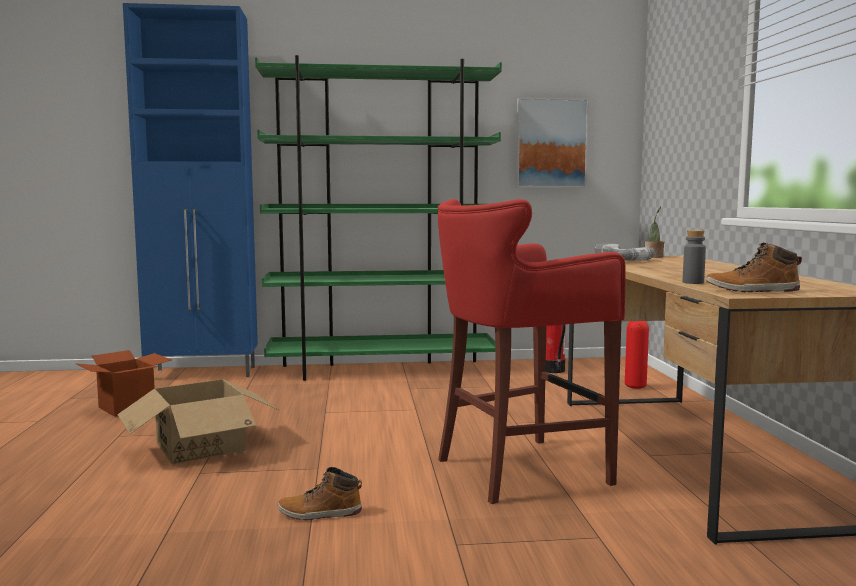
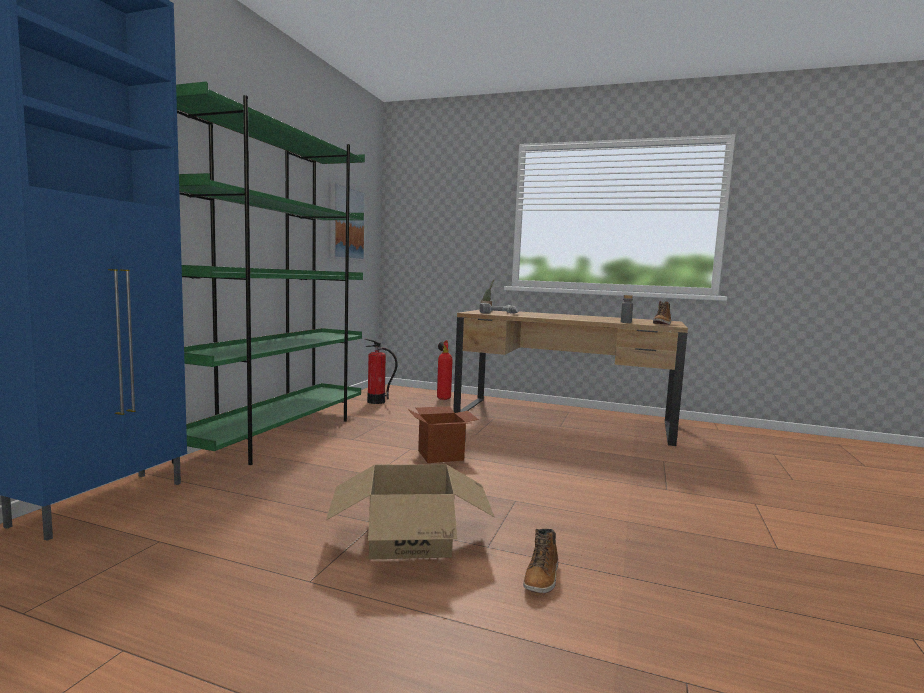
camera: 65 degrees left, 0 degrees up
(126, 408) = (182, 567): cardboard box -> cardboard box (440, 455)
(320, 513) = (607, 514): boot -> boot (542, 577)
(517, 470) = (563, 453): red stool -> none

